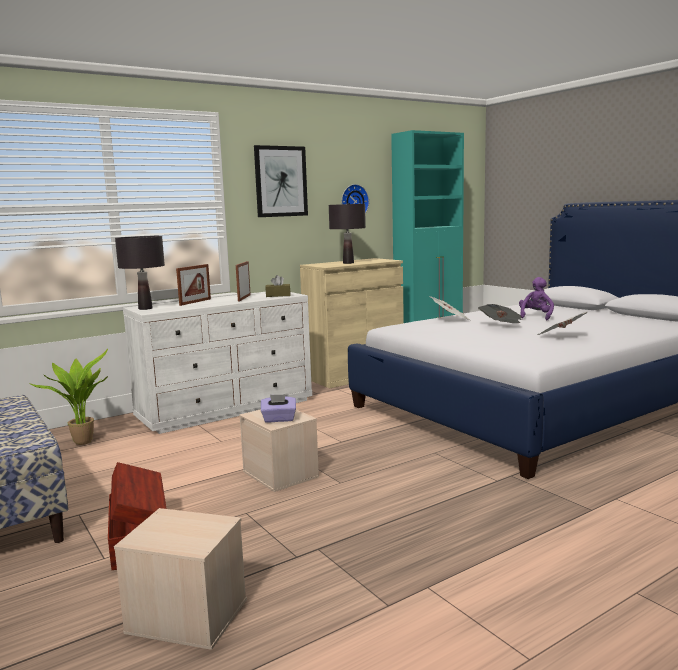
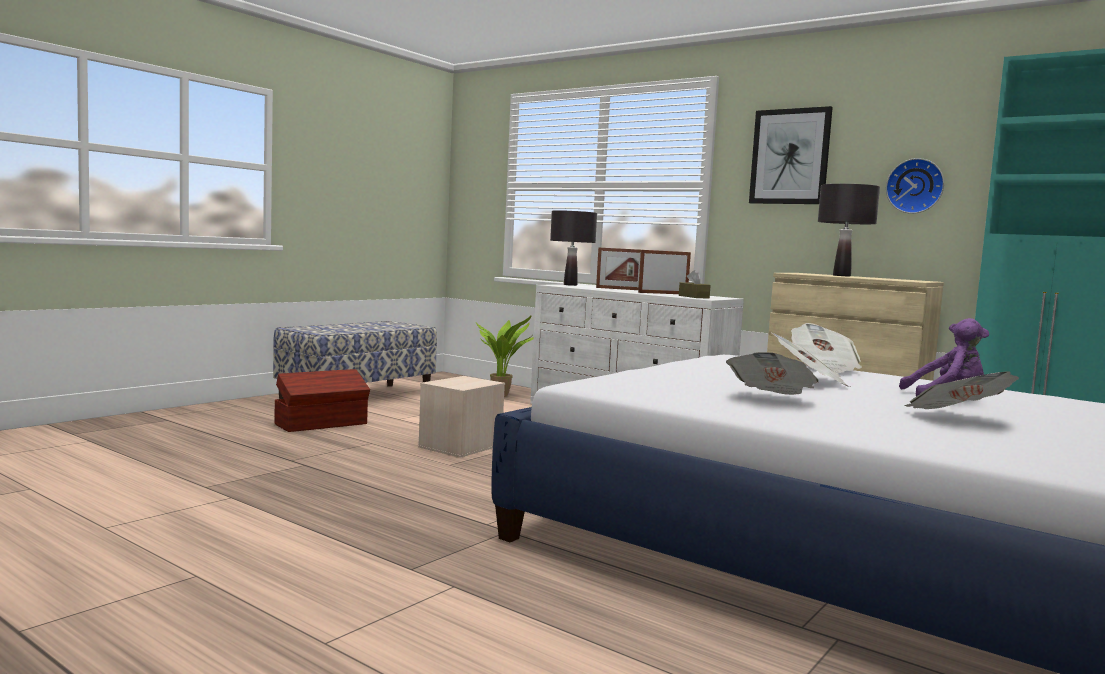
camera: 70 degrees right, 5 degrees down
(185, 616) = (209, 443): beige storage box -> none
(279, 419) = (452, 383): purple tissue box -> none
(587, 322) = (956, 418): none -> newspaper

